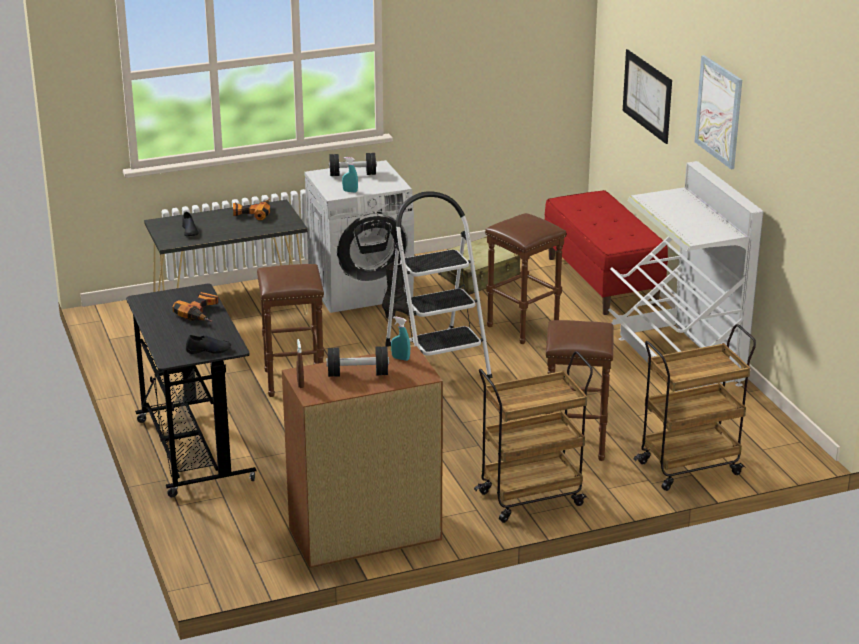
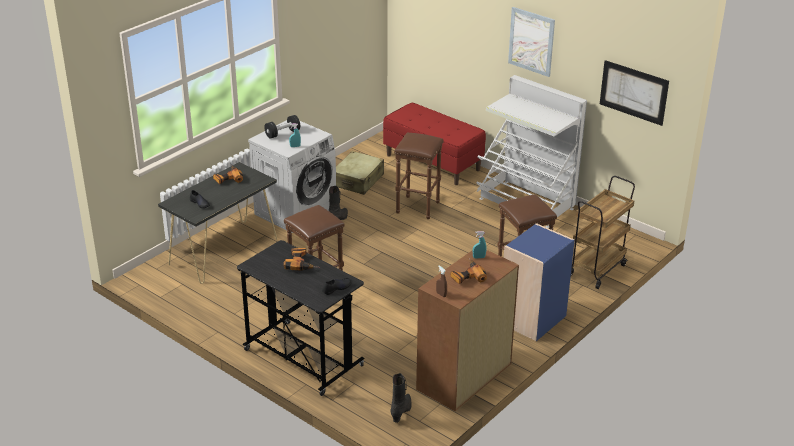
camera: 30 degrees left, 5 degrees up
(244, 546) = (402, 411): none -> black boot
(358, 374) = (466, 276): black dumbbell -> power drill
(437, 360) = (389, 245): step ladder -> none
(530, 499) = (532, 320): brown cart -> blue bookcase
(647, 95) = (451, 36): picture -> picture (633, 92)

